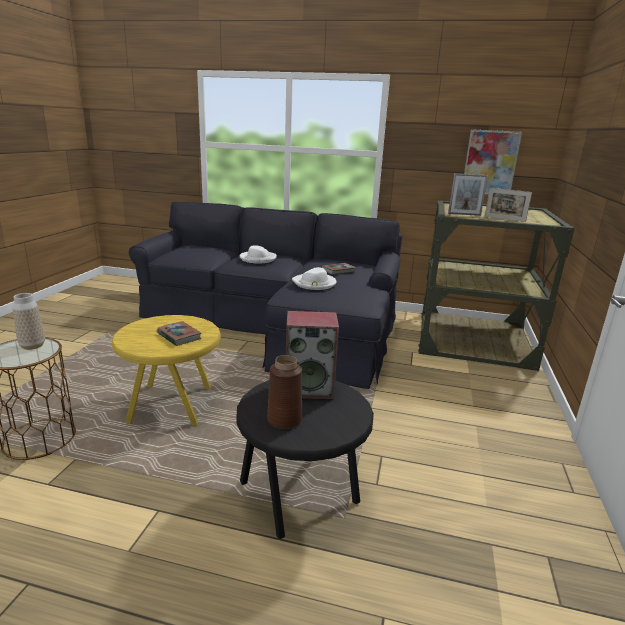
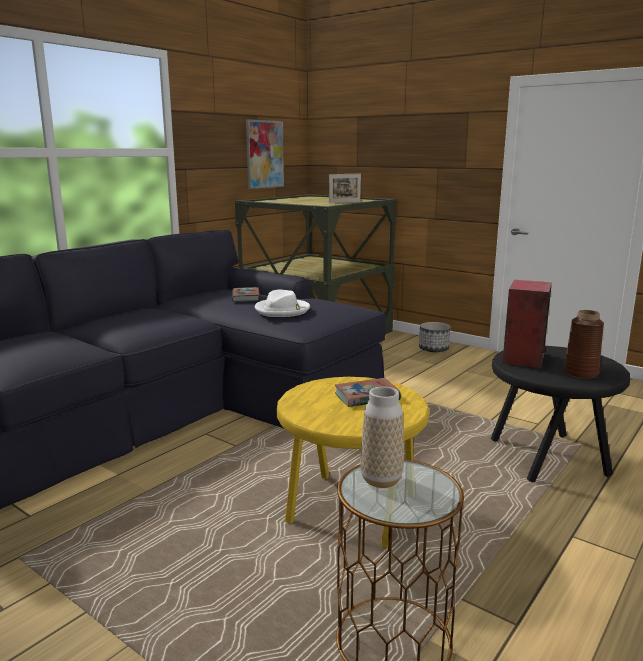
camera: 65 degrees left, 5 degrees down
(258, 259) = (133, 320): white hat -> none
(464, 214) = (321, 203): picture frame -> none
(518, 400) = (433, 349): none -> planter

